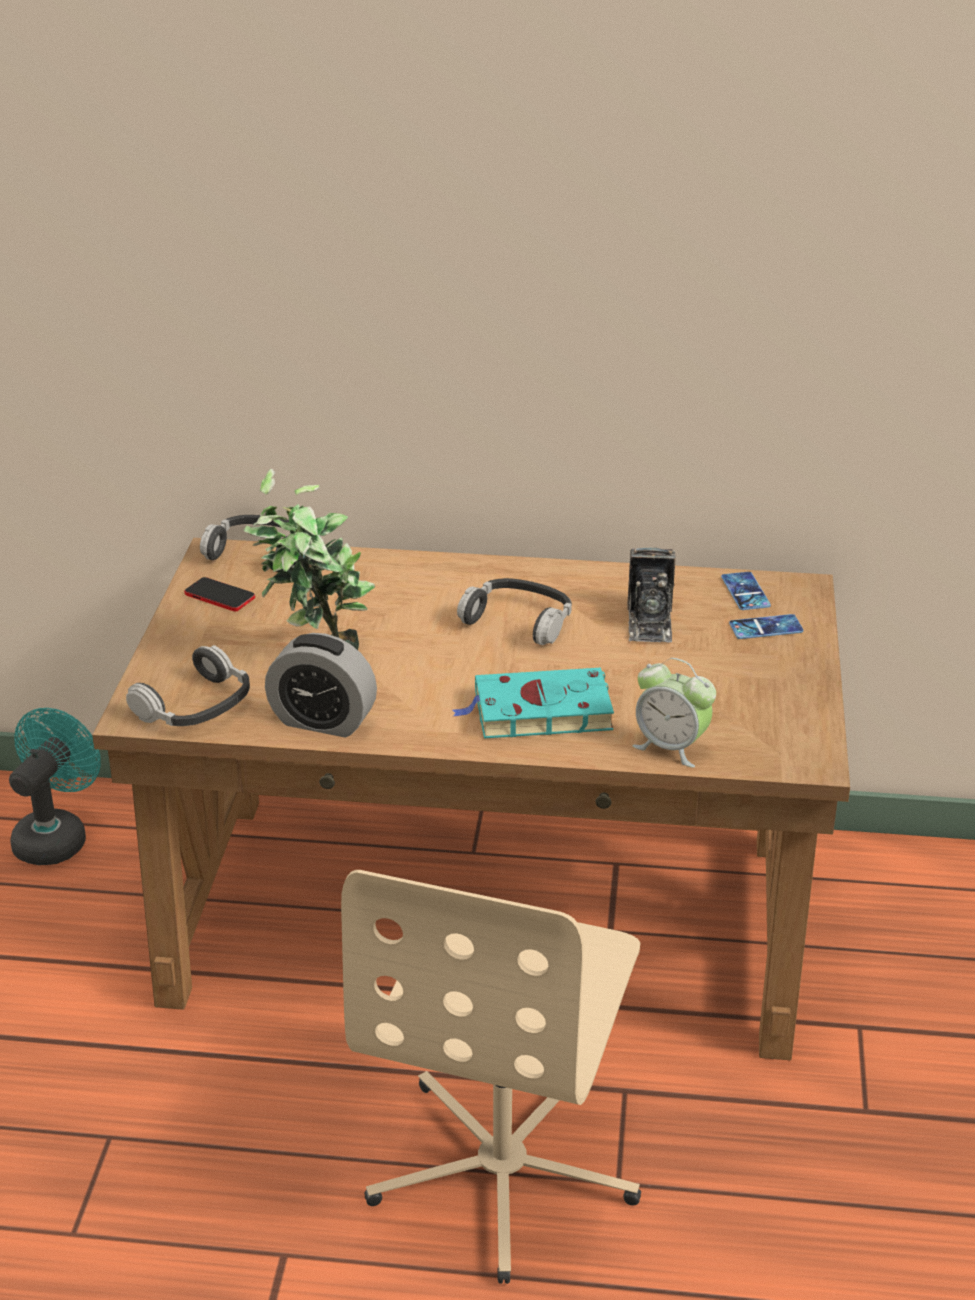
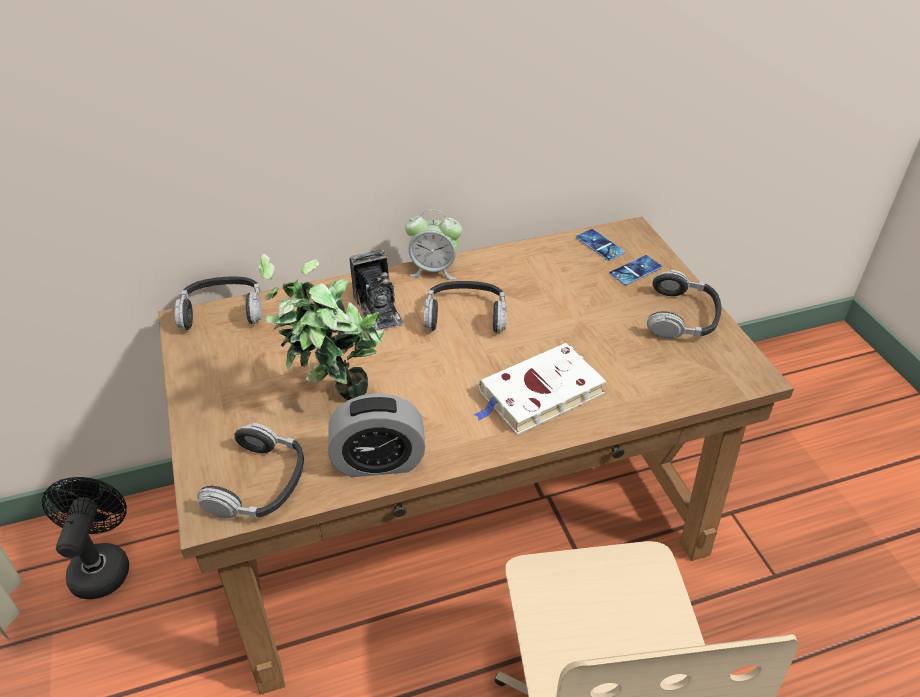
camera: 25 degrees left, 10 degrees up
(56, 836) = (102, 565): turquoise fan -> black fan
(219, 596) = (214, 362): phone -> none
(538, 712) = (538, 394): turquoise book -> white book
(650, 621) = (557, 288): camera -> camera (378, 309)
(671, 747) = (654, 395): alarm clock -> alarm clock (434, 270)
(779, 686) = (682, 316): none -> headphones

